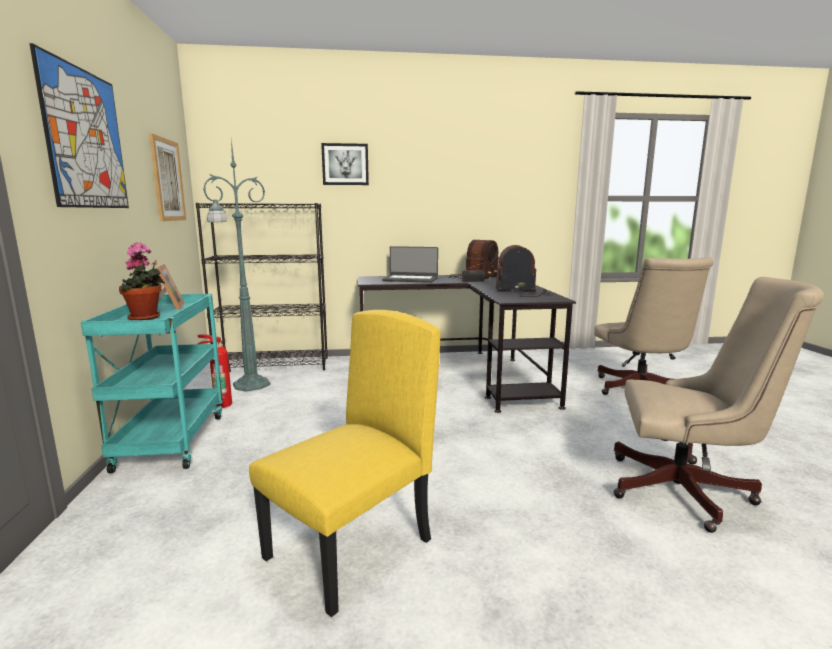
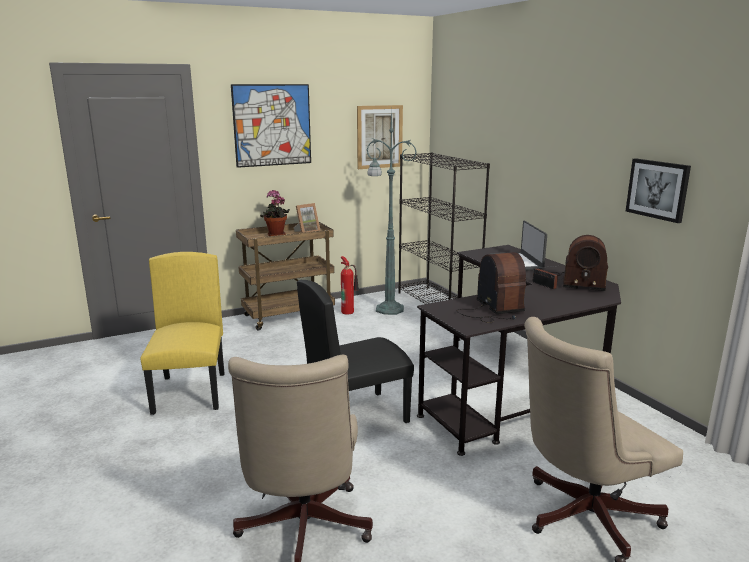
camera: 70 degrees right, 5 degrees up
(171, 440) = (289, 315): turquoise cart -> brown cart
(345, 164) = (514, 124): picture -> picture (658, 189)
(350, 549) = (191, 393): yellow chair -> yellow chair turned 120 degrees counterclockwise
(485, 437) = (357, 416): none -> black chair

